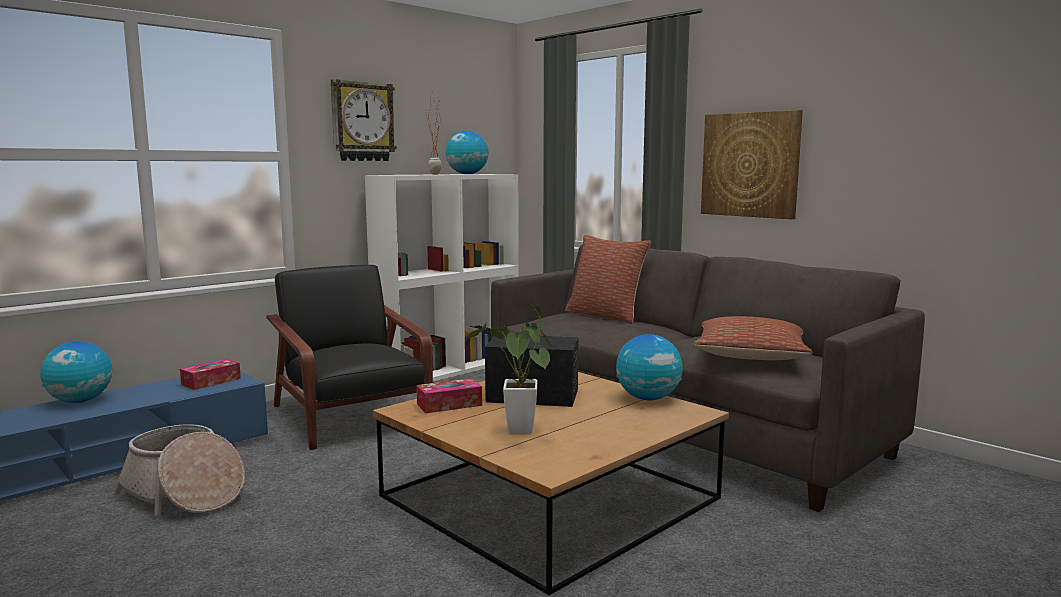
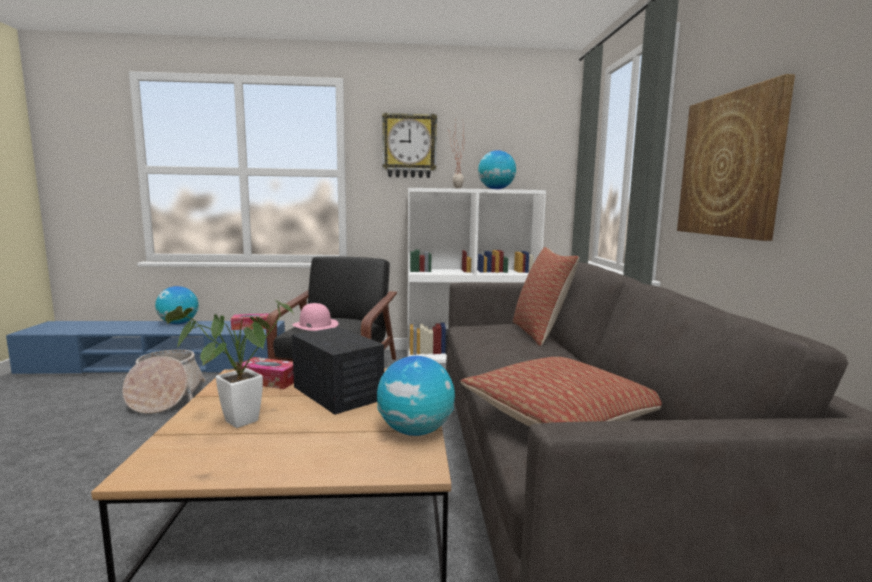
camera: 40 degrees right, 0 degrees up
(346, 355) = (315, 325): none -> pink hat

